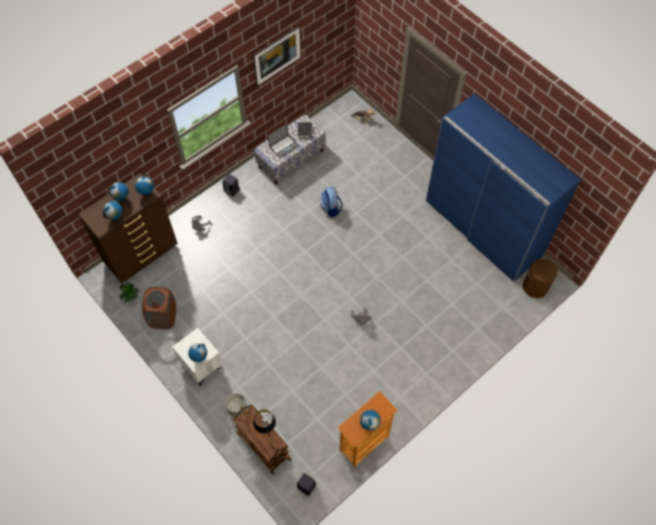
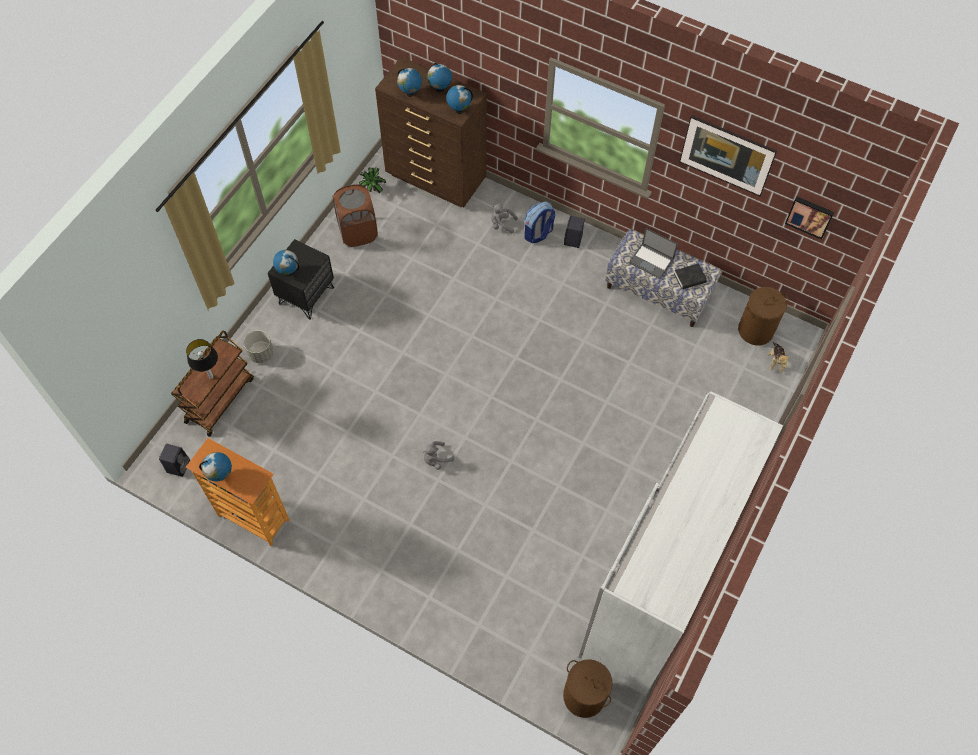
camera: 70 degrees right, 0 degrees up
(201, 365) = (306, 295): white nightstand -> black nightstand
(325, 40) = (810, 216): none -> picture
(331, 208) = (598, 367): backpack -> backpack (538, 233)
(338, 121) = (755, 330): none -> brown laundry basket
(482, 229) = (657, 588): blue wardrobe -> white wardrobe

